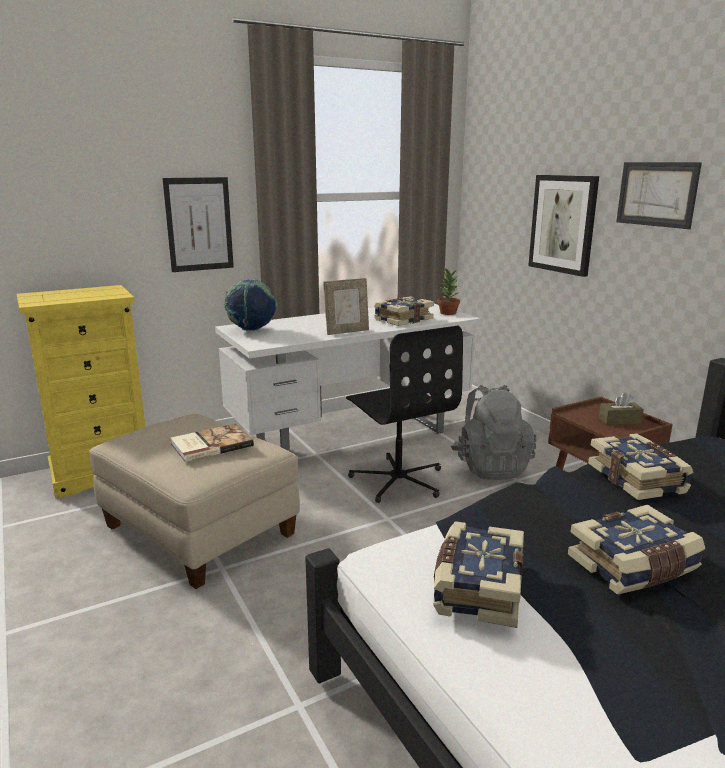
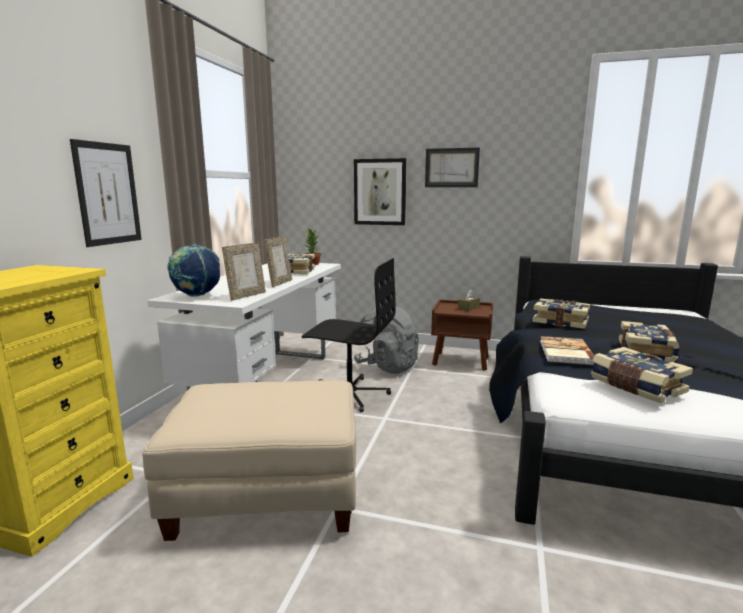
camera: 45 degrees left, 5 degrees down
(210, 444) = (286, 394): book -> book (564, 352)
(283, 339) = (246, 296): none -> picture frame

